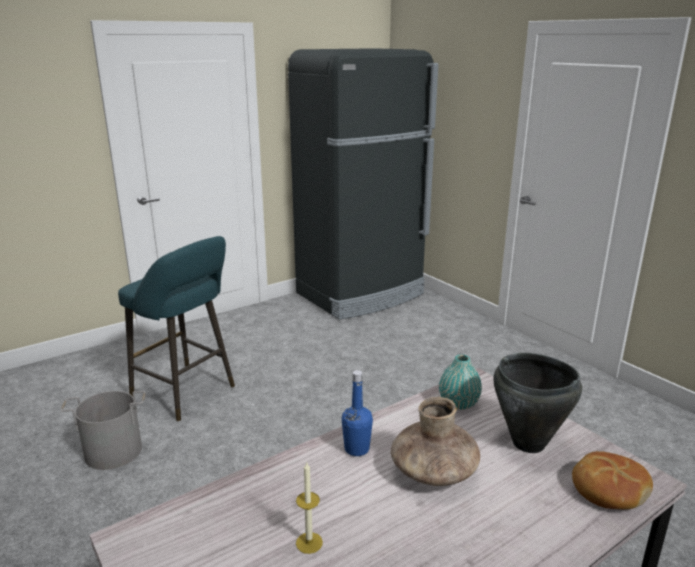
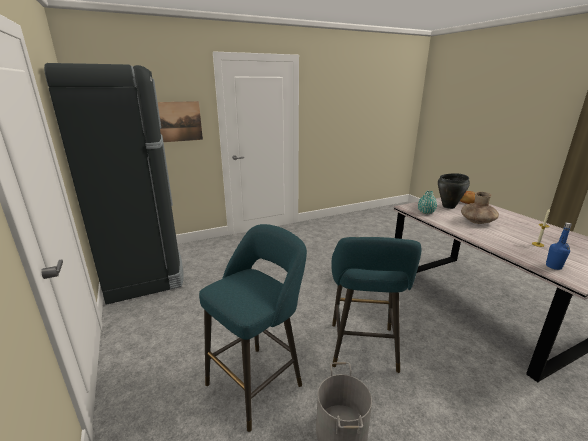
camera: 80 degrees left, 0 degrees up
(232, 468) = (363, 350): none -> turquoise stool
(356, 449) = (472, 232): blue bottle -> blue bottle (553, 266)
(468, 124) = (176, 121): none -> picture

